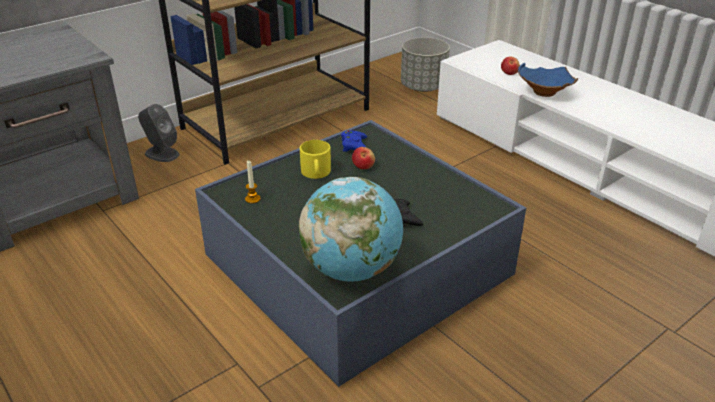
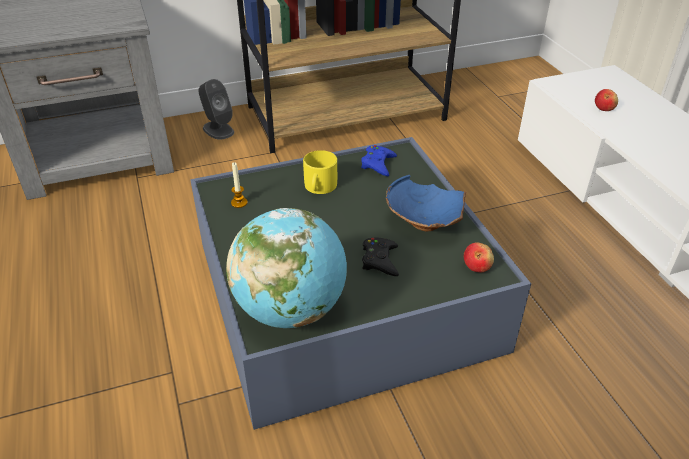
camera: 20 degrees right, 5 degrees up
(363, 166) = (373, 189): apple -> apple (477, 266)
(423, 87) = (520, 104): grey planter -> none
(544, 93) = (634, 141): blue bowl -> blue bowl (424, 223)

